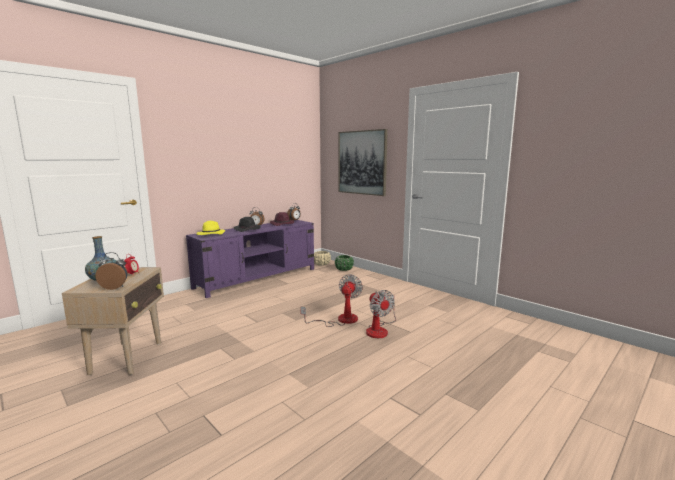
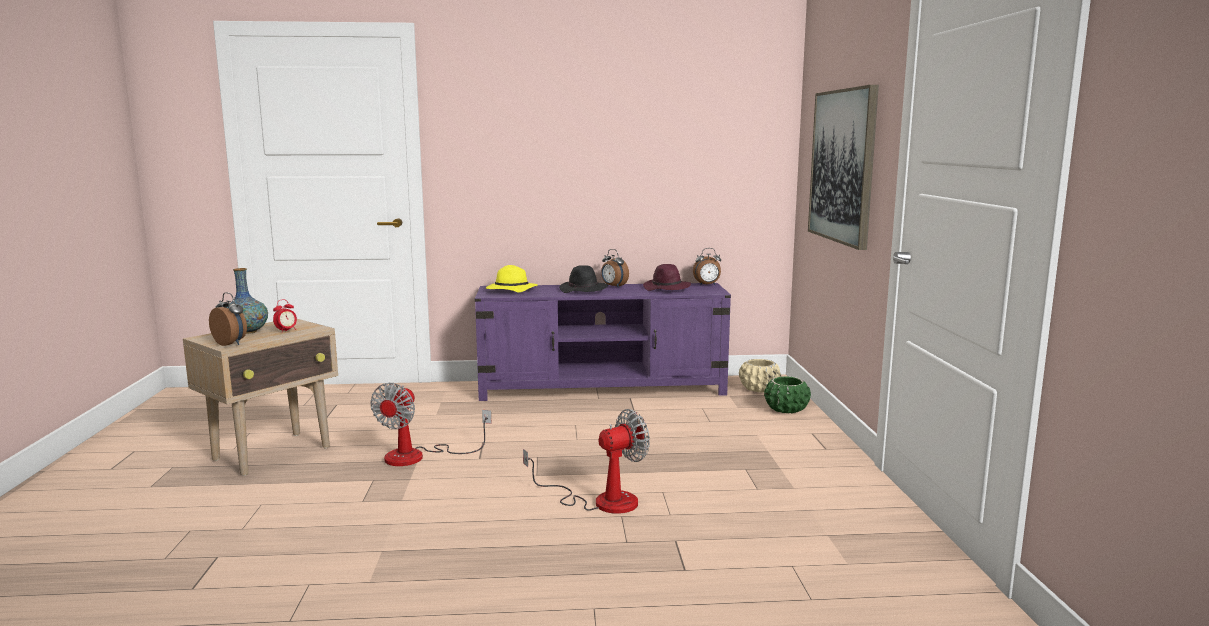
camera: 40 degrees right, 0 degrees up
(379, 329) = (636, 543): fan -> fan (418, 456)

